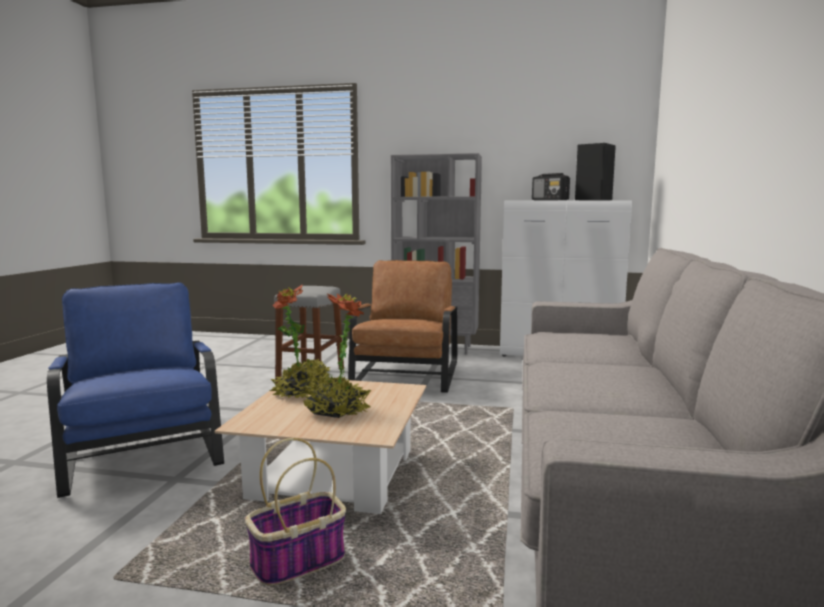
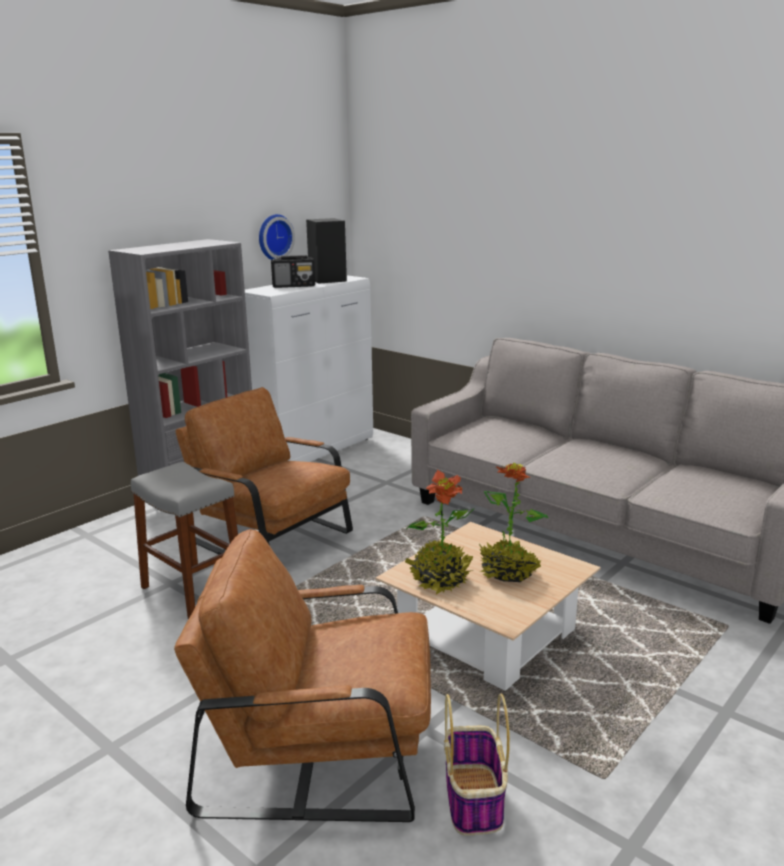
camera: 60 degrees left, 10 degrees up
(143, 449) = (319, 748): blue armchair -> brown armchair
(297, 562) = (622, 681): basket -> basket (474, 800)
(554, 161) = (274, 237): none -> wall clock

